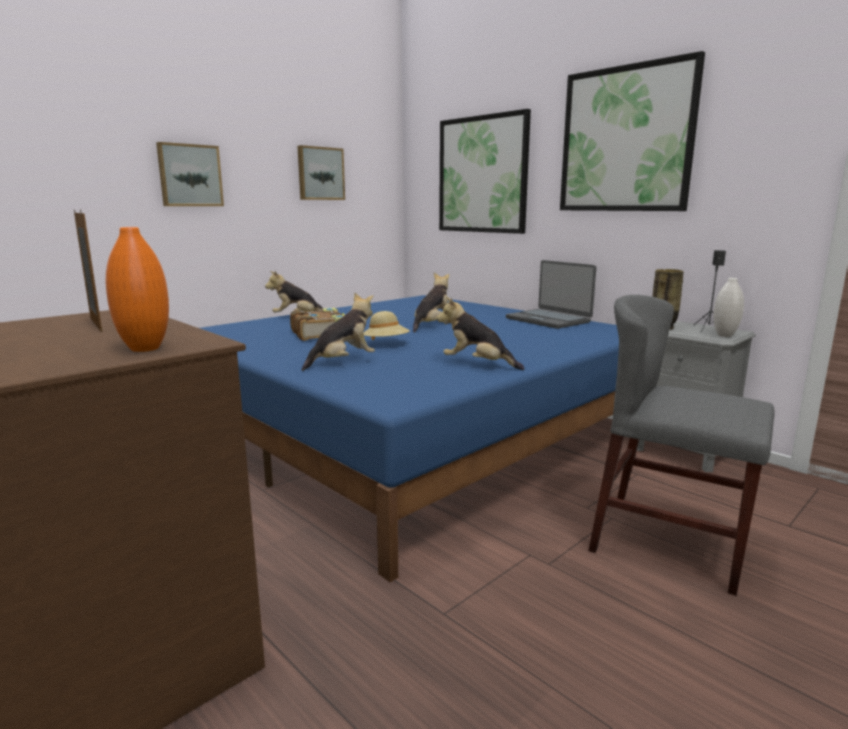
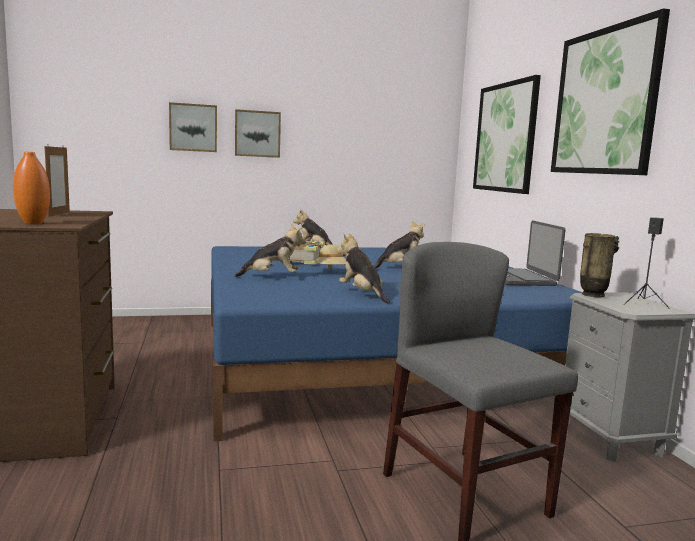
camera: 30 degrees right, 5 degrees down
(320, 173) = (370, 135): picture -> picture (193, 127)
(724, 335) = (642, 310): white vase -> none

